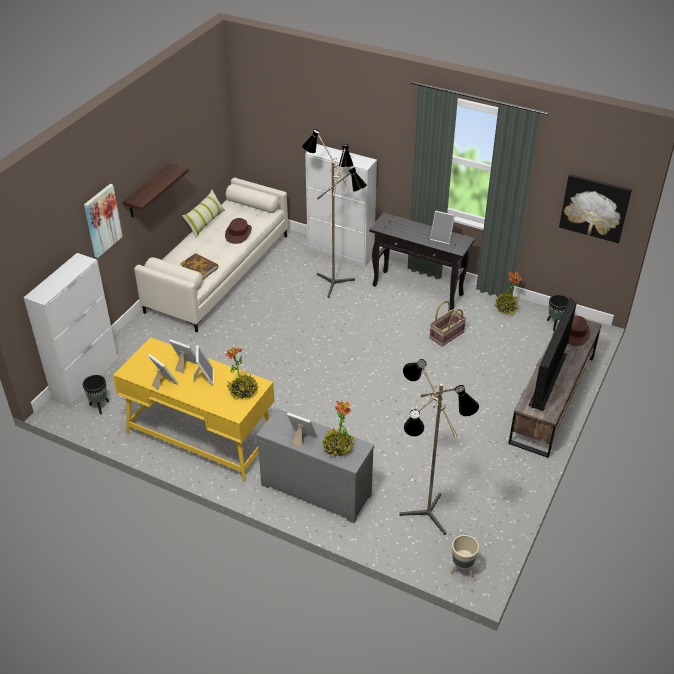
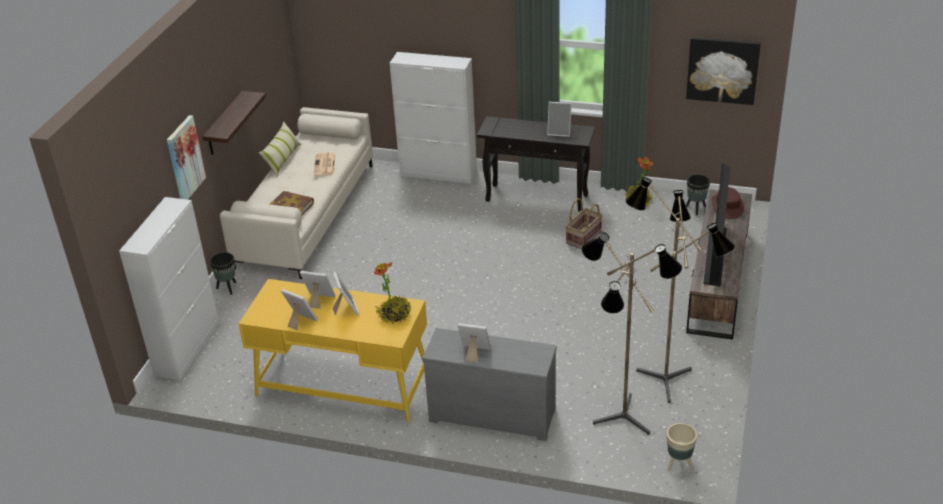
camera: 10 degrees left, 5 degrees down
(99, 406) = (214, 374): black planter -> black planter (227, 288)
(238, 233) = (325, 165): brown hat -> newspaper
(336, 281) = (443, 203): floor lamp -> floor lamp (667, 376)
(337, 447) = (517, 355): potted plant -> none

